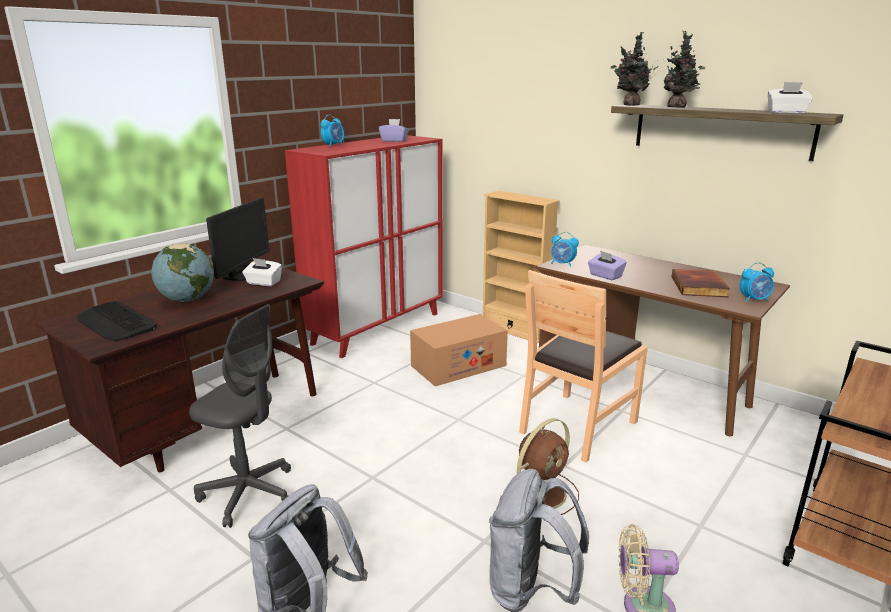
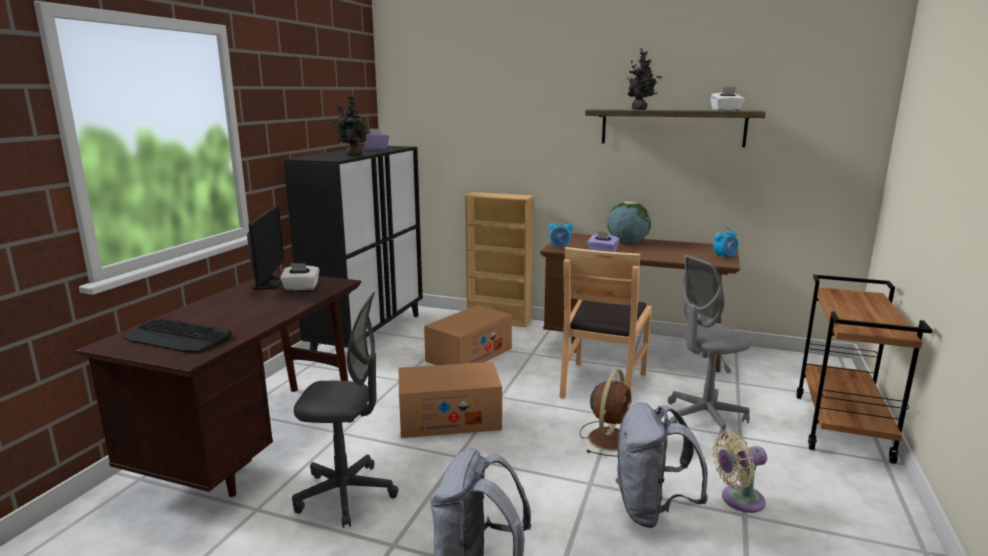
camera: 20 degrees left, 5 degrees down
(187, 299) = (235, 309): globe -> globe (627, 243)
(333, 145) = (325, 154): alarm clock -> none
(377, 328) = (368, 334): red cabinet -> black cabinet
(392, 434) = (449, 418): none -> cardboard box
(630, 105) = (599, 109): potted plant -> potted plant (353, 155)
(671, 491) = (704, 418): none -> grey office chair
(700, 287) = (679, 253): book -> none

